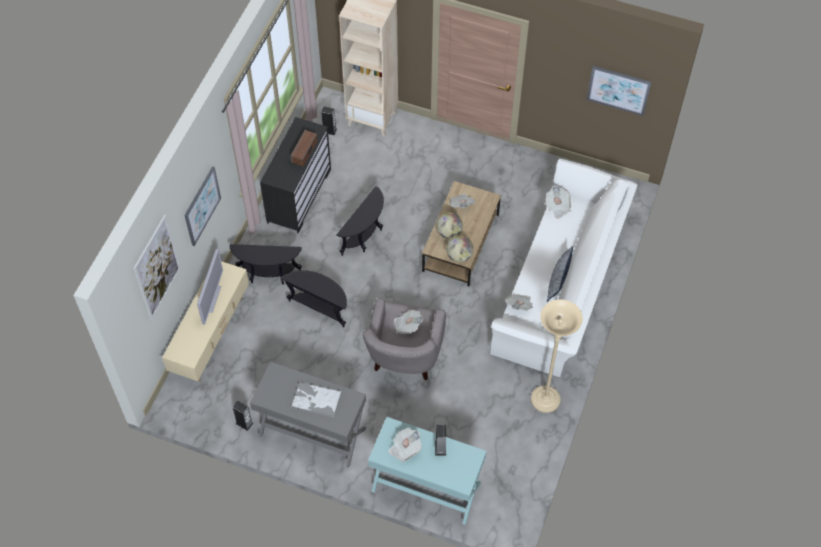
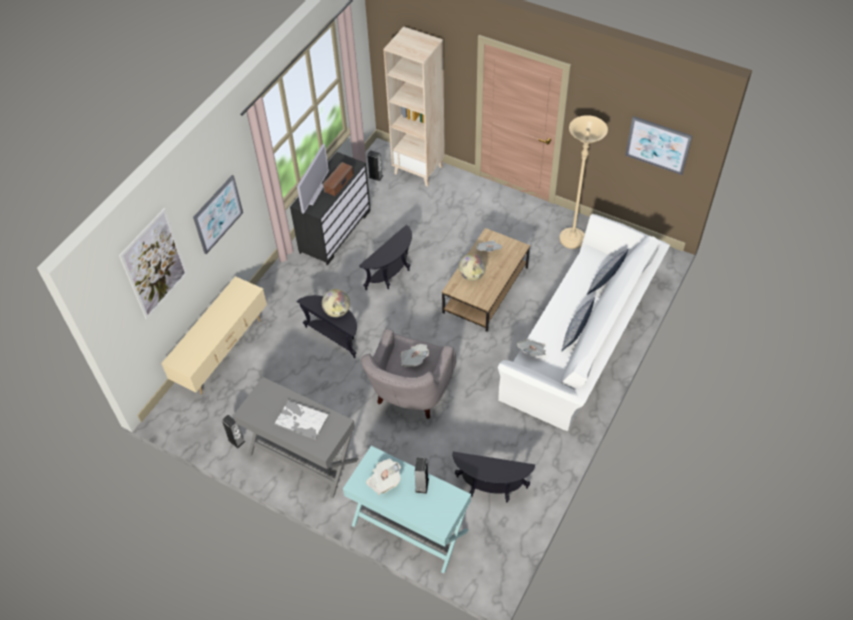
camera: 10 degrees right, 5 degrees down
(211, 298) = (222, 312): television -> television (314, 193)
(268, 275) = (290, 301): black side table -> black side table (490, 489)
(459, 256) = (478, 298): globe -> globe (337, 311)
(545, 400) = (549, 453): beige floor lamp -> beige floor lamp (572, 239)
(557, 207) = (585, 261): newspaper -> none
(579, 223) = (606, 279): none -> pillow

